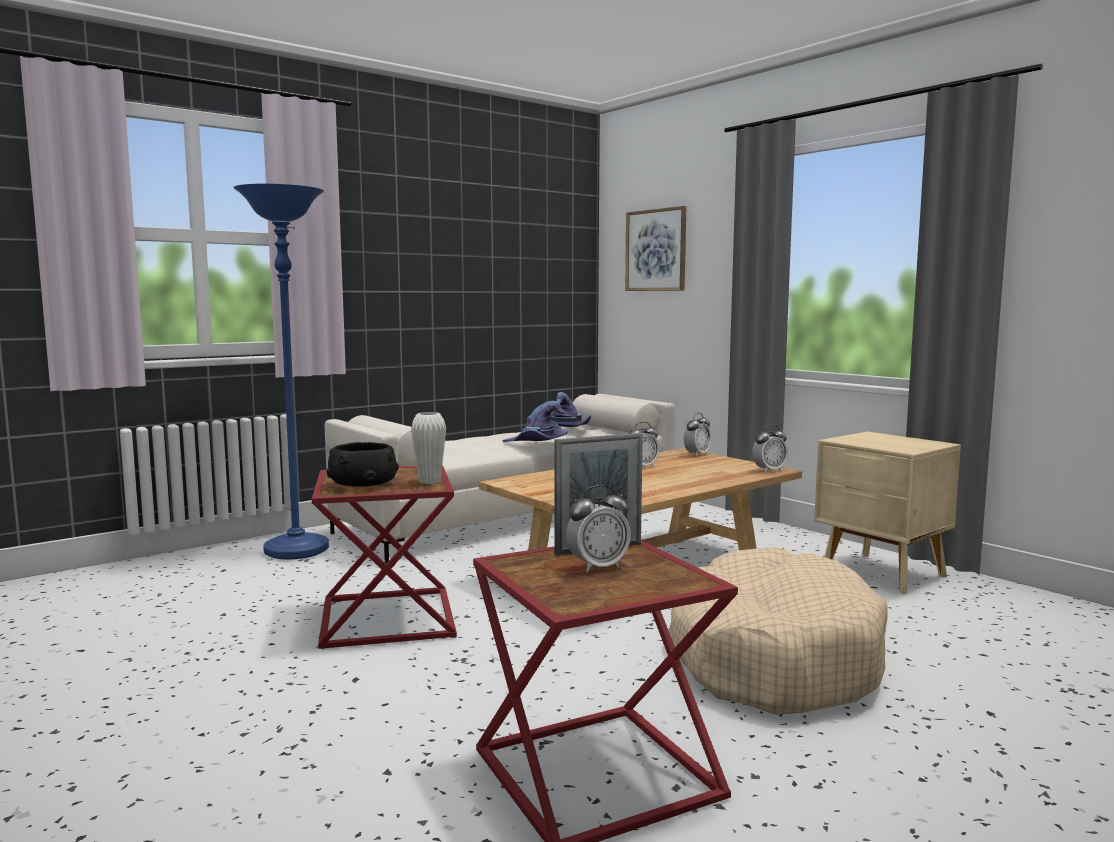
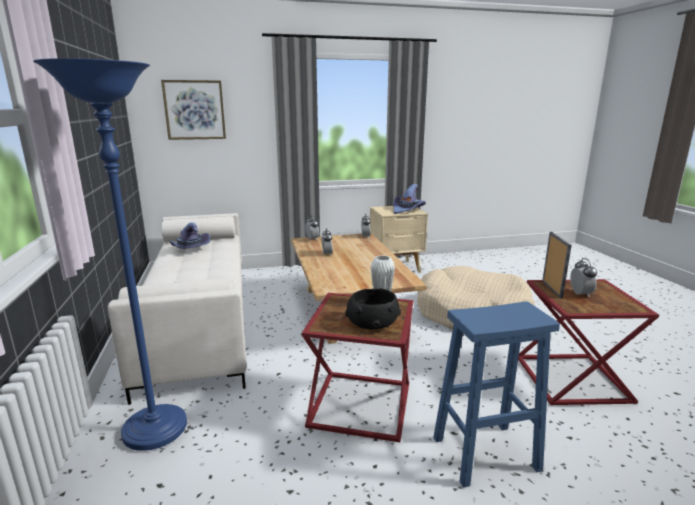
camera: 65 degrees left, 10 degrees up
(315, 703) = (484, 454): none -> blue stool
(537, 444) = (223, 263): purple hat -> purple hat (408, 210)

